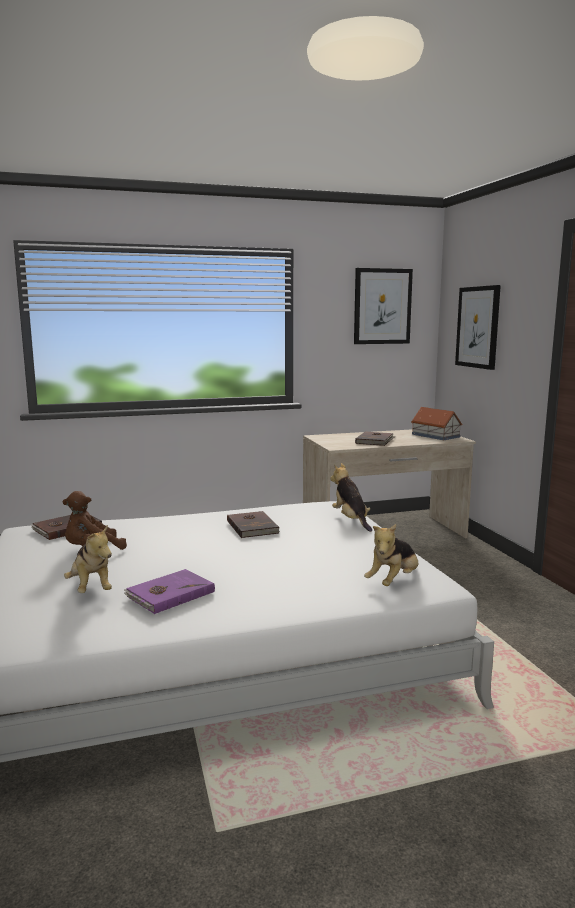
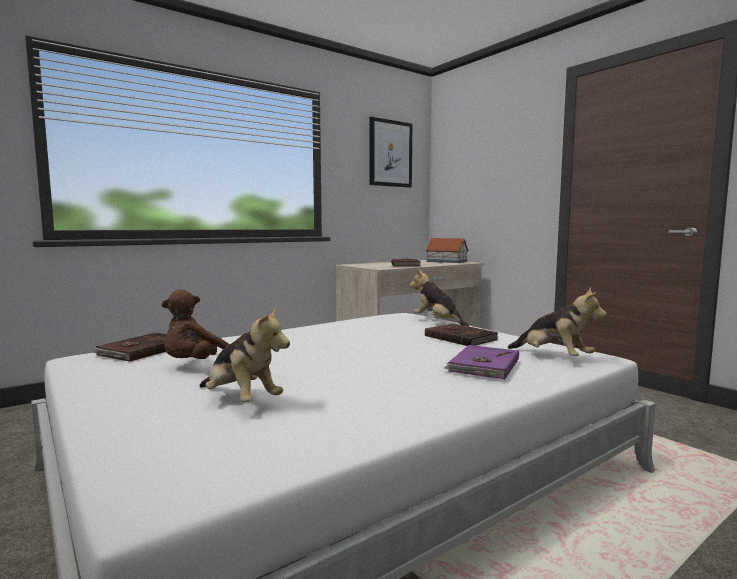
camera: 20 degrees left, 5 degrees down
(169, 594) = (351, 393): purple book -> purple book (483, 365)
(253, 527) = (355, 333): brown book -> brown book (460, 337)
(393, 581) = (553, 357): plush toy -> plush toy turned 60 degrees counterclockwise
(478, 327) = (476, 168): picture -> none

